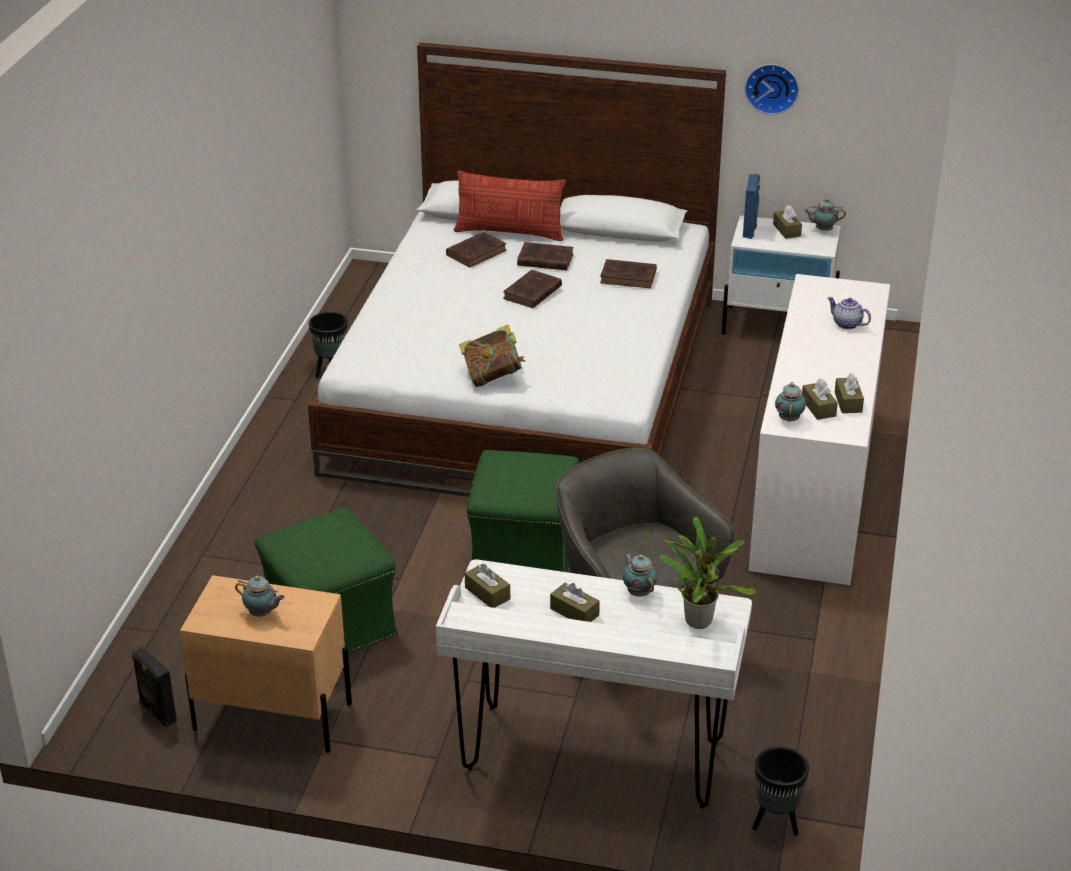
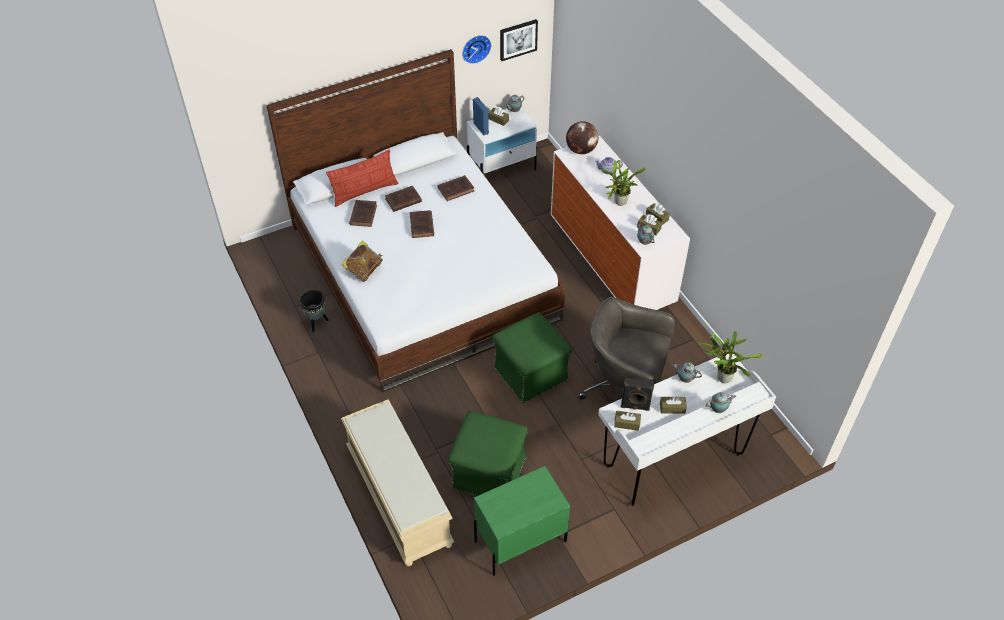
camera: 40 degrees left, 15 degrees up
(157, 712) = (466, 579): black speaker -> black speaker (635, 407)
(193, 585) = (397, 496): none -> beige bench
(262, 614) = (524, 502): teapot -> teapot (718, 409)
(272, 716) = (520, 541): beige nightstand -> green nightstand
(492, 376) = (462, 290): book -> book (364, 270)
(776, 823) = (771, 442): black planter -> none
(812, 363) = (619, 203): none -> potted plant
(838, 288) = (581, 150): none -> globe
(852, 103) = (518, 39): none -> picture

